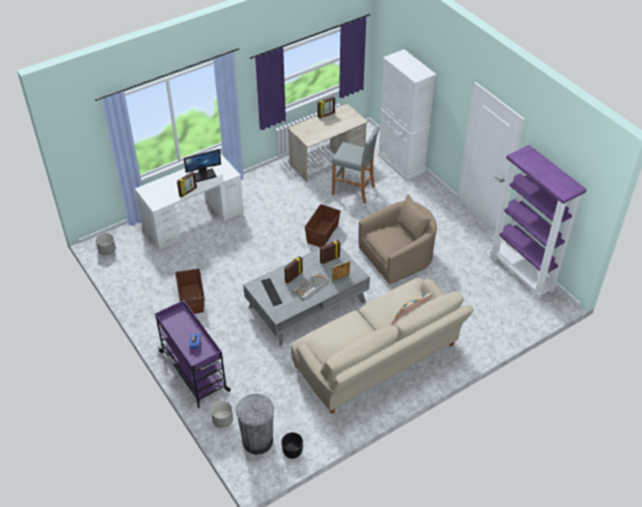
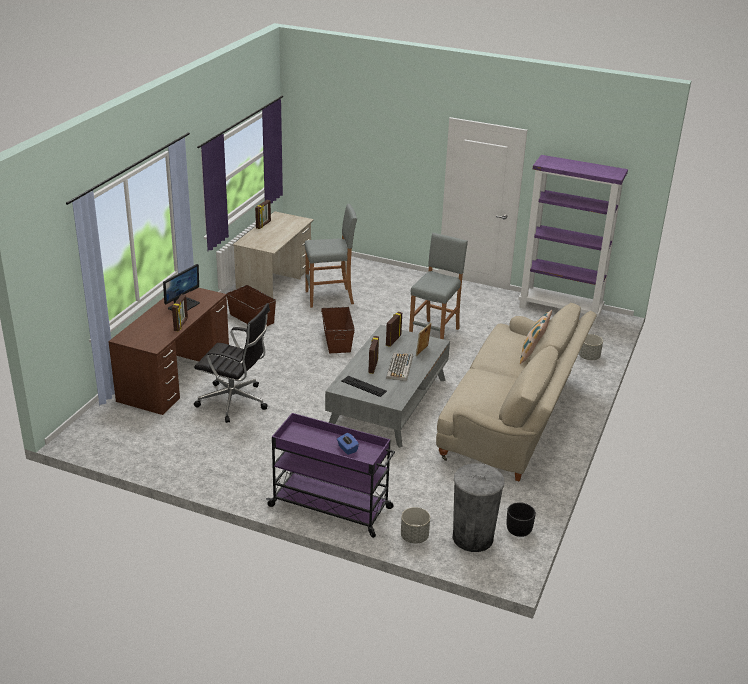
camera: 35 degrees left, 15 degrees down
(107, 251) = (94, 439): grey planter -> grey planter (589, 357)
(192, 299) = (253, 444): brown storage box -> brown storage box (251, 318)
(193, 219) = (175, 375): white desk -> brown desk
(210, 258) = (235, 402): none -> black office chair
(398, 257) = (435, 334): beige armchair -> grey stool
(401, 163) = (353, 264): white cabinet -> none

